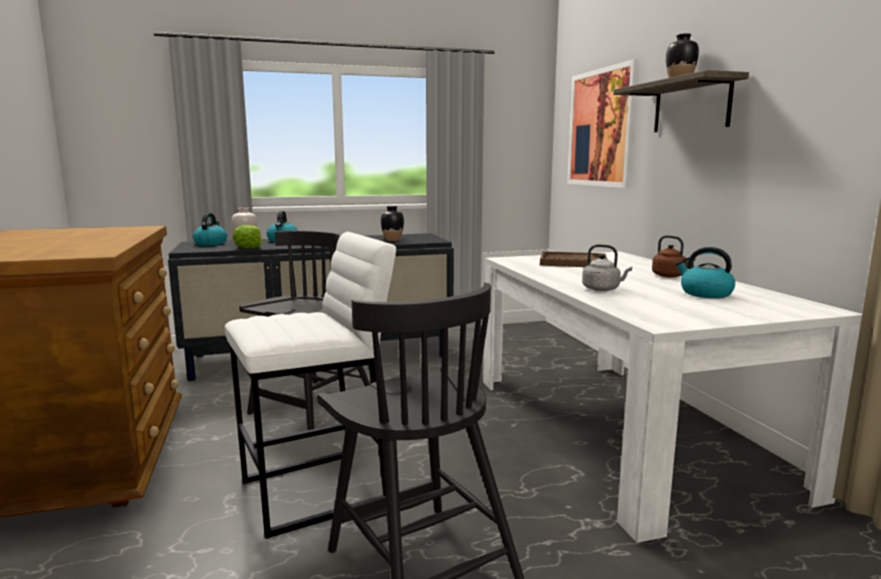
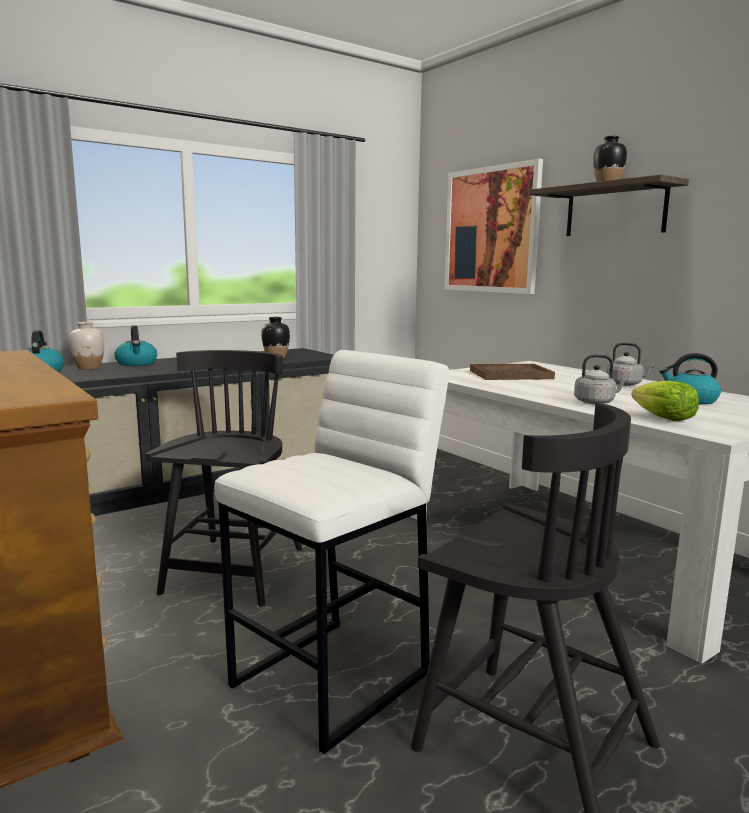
camera: 20 degrees left, 0 degrees up
(248, 247) = (106, 374): lettuce -> lettuce (664, 418)
(670, 276) = (626, 384): brown kettle -> grey kettle

